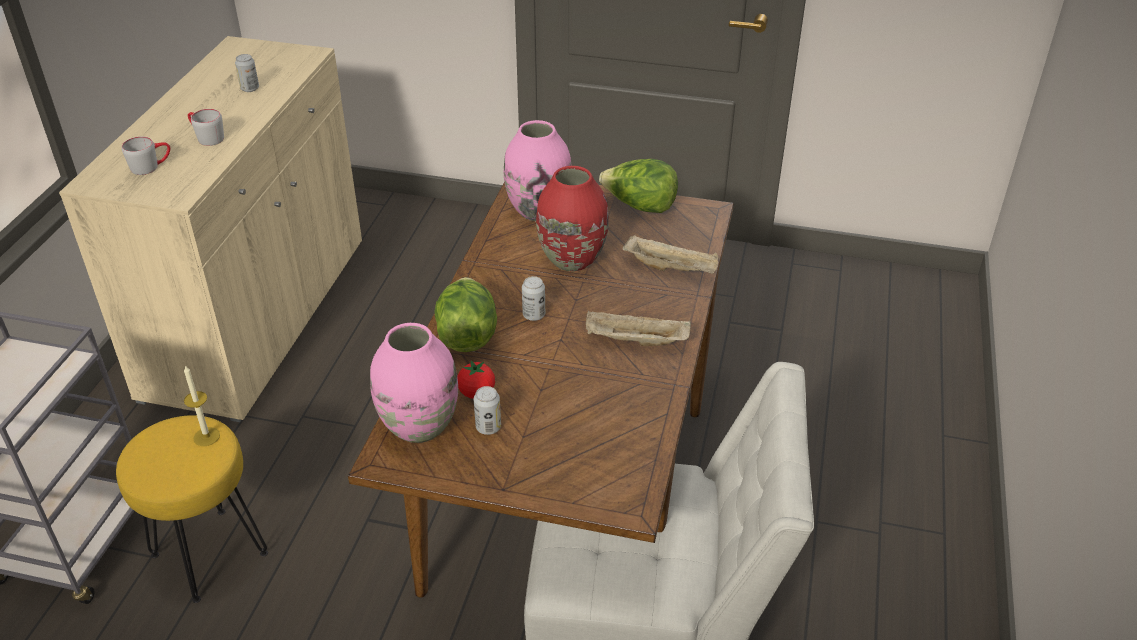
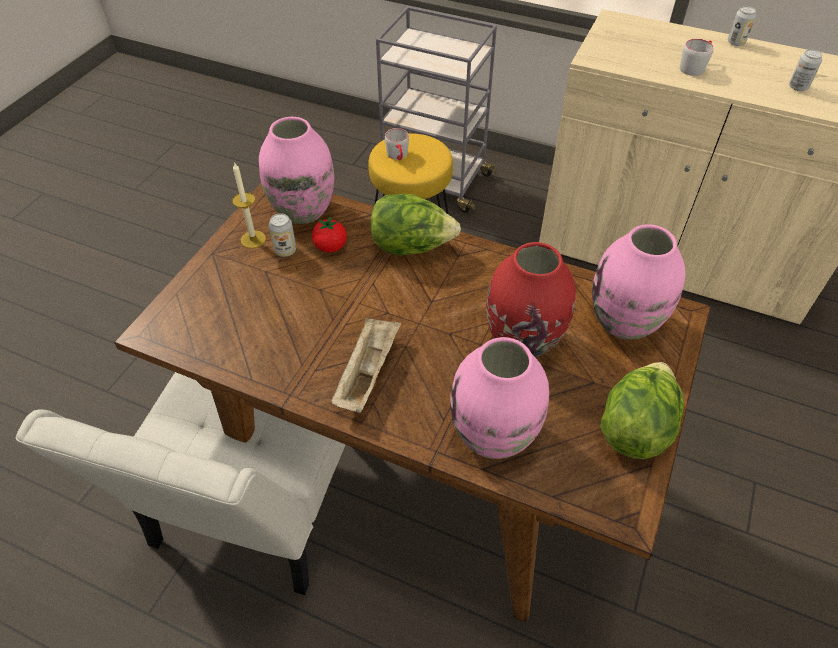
camera: 100 degrees right, 10 degrees up
(151, 166) = (641, 43): grey mug -> grey mug (398, 156)
(206, 436) = (423, 167): candle -> candle (253, 239)
(534, 315) = (430, 296): can -> can (736, 42)
(671, 268) = (494, 435): beige tray -> pink vase

